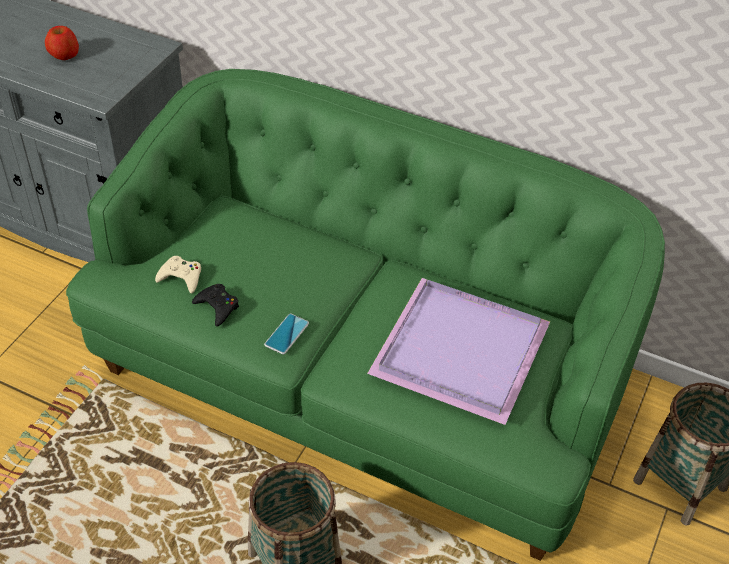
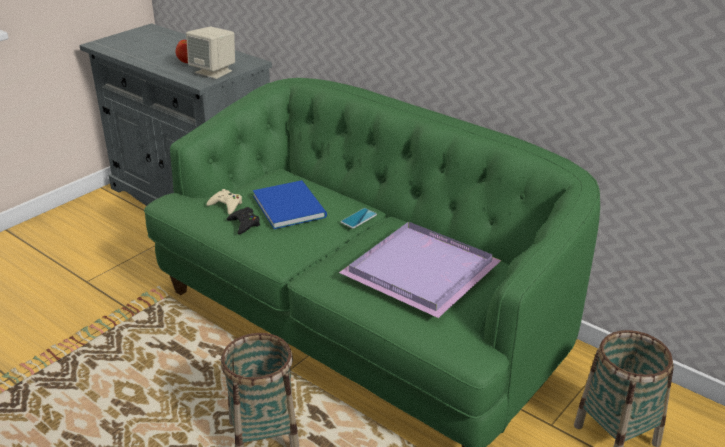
camera: 15 degrees right, 15 degrees down
(111, 74) = (214, 72): none -> beige speaker
(264, 265) = (290, 205): none -> blue book
(287, 334) = (289, 246): phone -> phone (359, 219)

